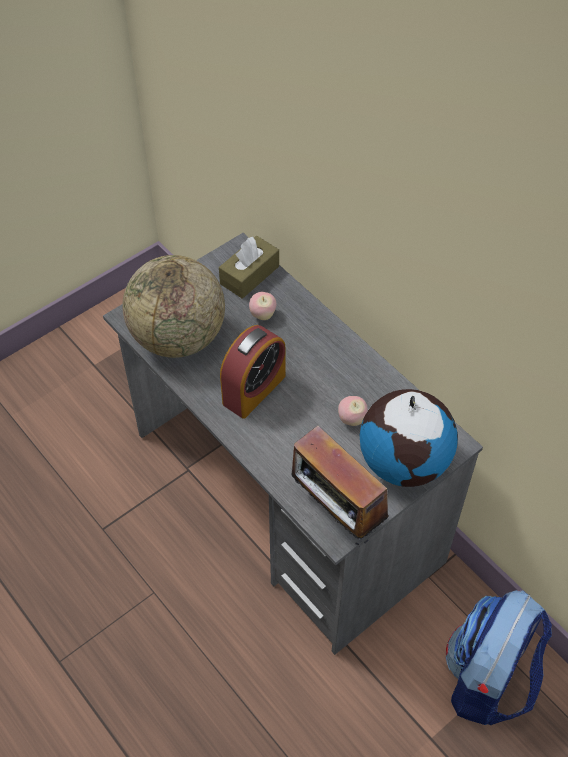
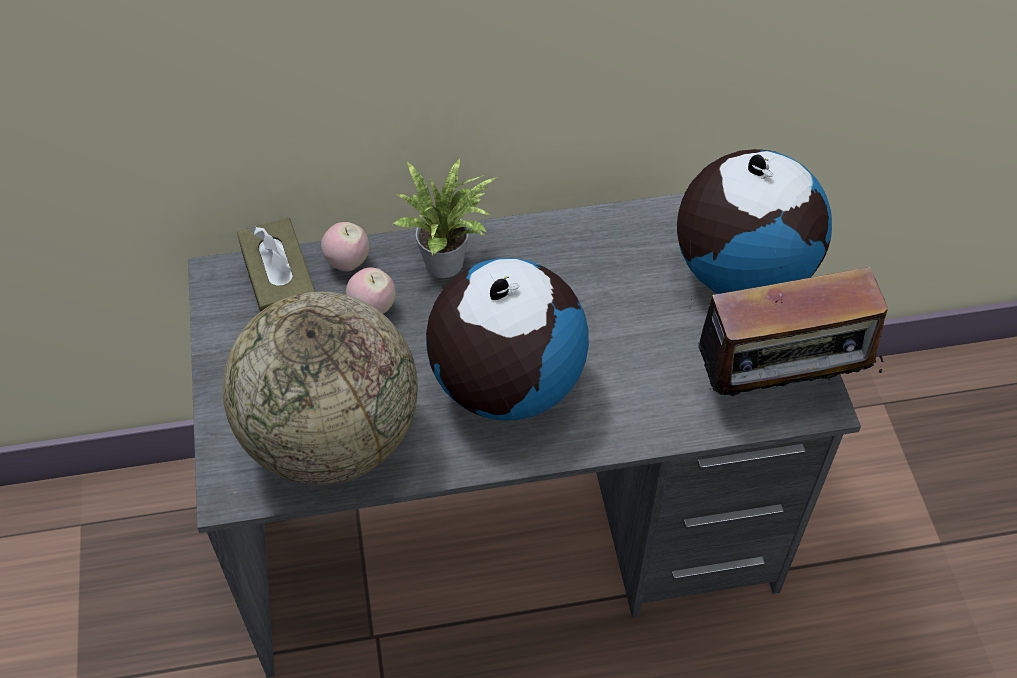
camera: 60 degrees left, 0 degrees up
(254, 389) = (505, 384): alarm clock -> globe
(313, 331) = (449, 263): none -> potted plant
(352, 419) = (636, 294): apple -> apple (347, 263)
(488, 679) = (893, 441): backpack -> none

